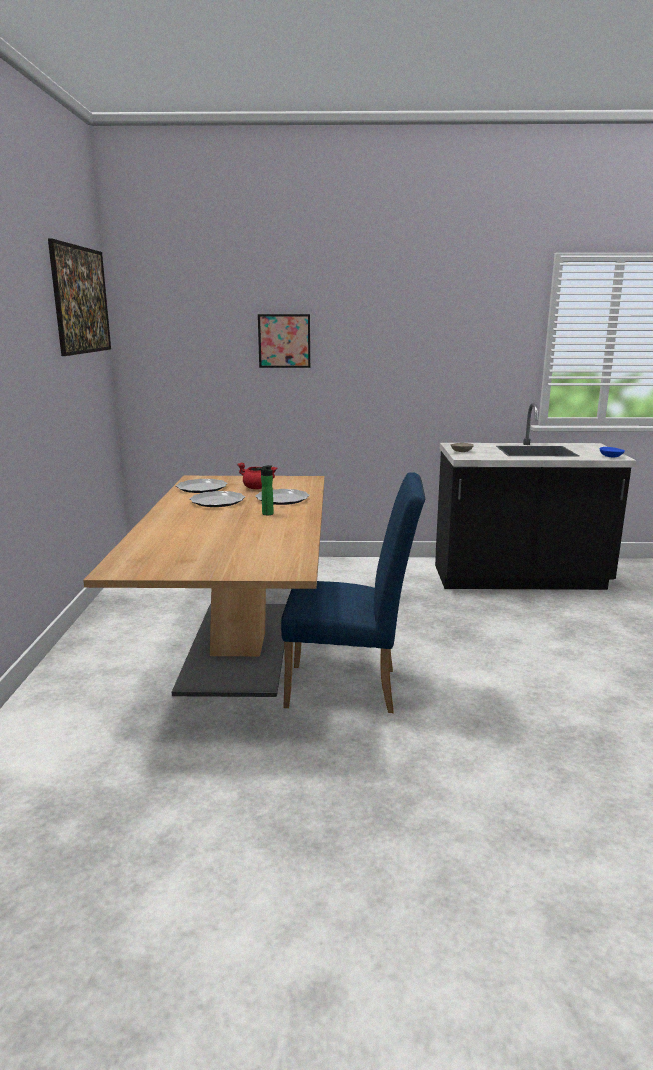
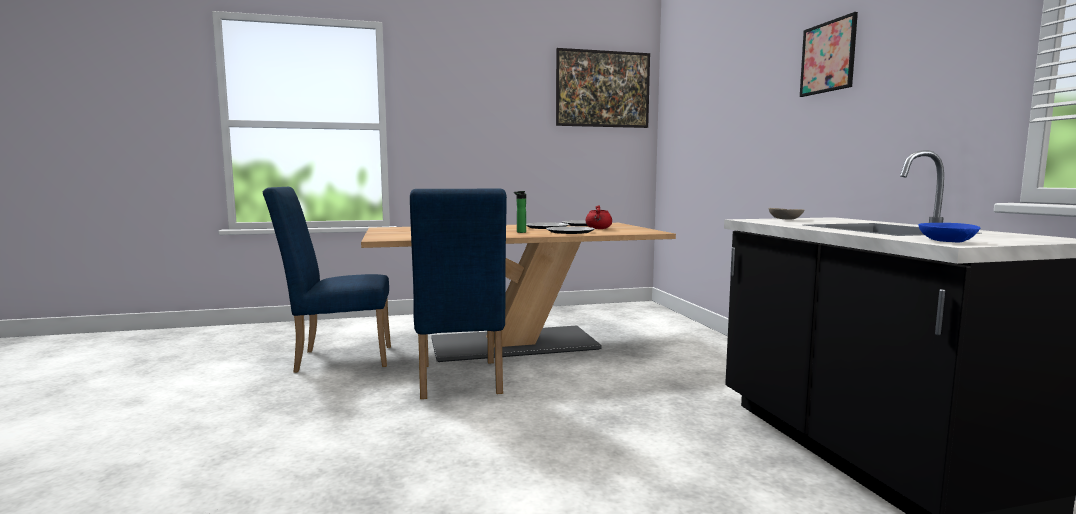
camera: 75 degrees right, 10 degrees down
(206, 777) = (336, 358): none -> blue chair
(284, 341) = (738, 104): picture -> picture (828, 57)

